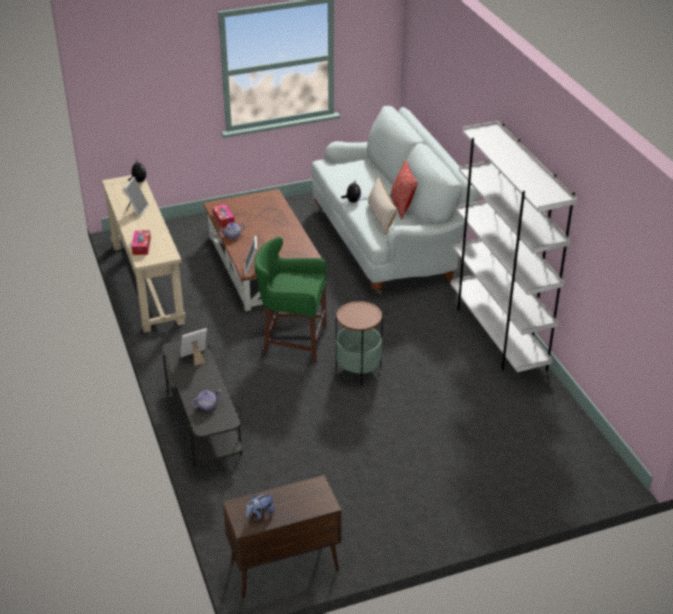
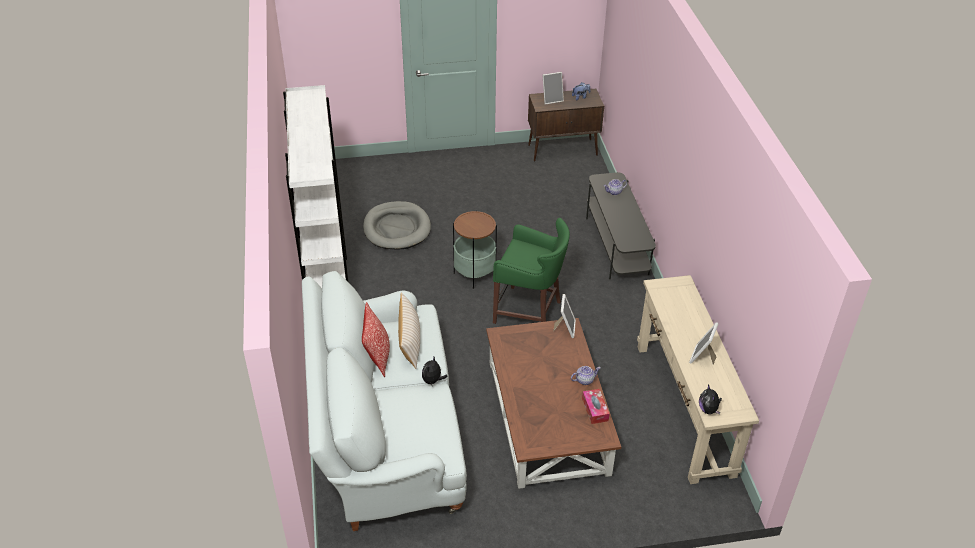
camera: 170 degrees left, 5 degrees up
(141, 246) = (688, 301): tissue box -> none
(195, 358) = (625, 231): picture frame -> picture frame (552, 99)
(466, 411) = (397, 228): none -> grey dog bed

